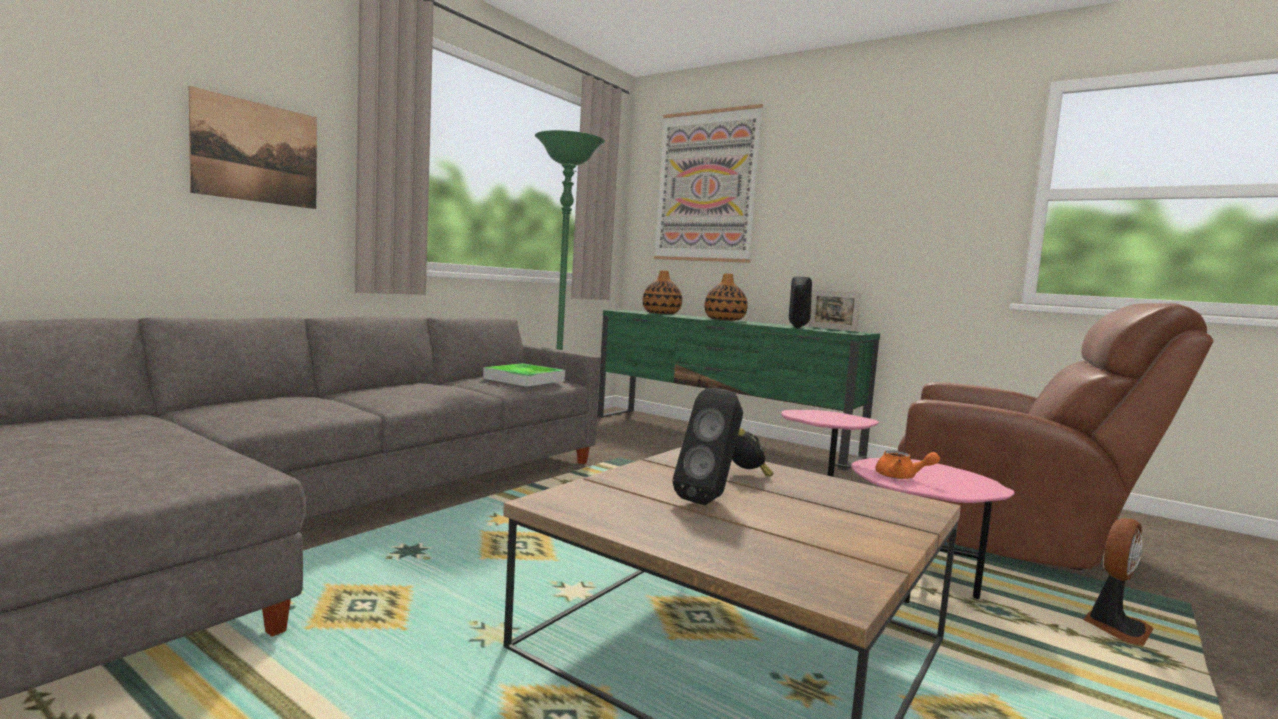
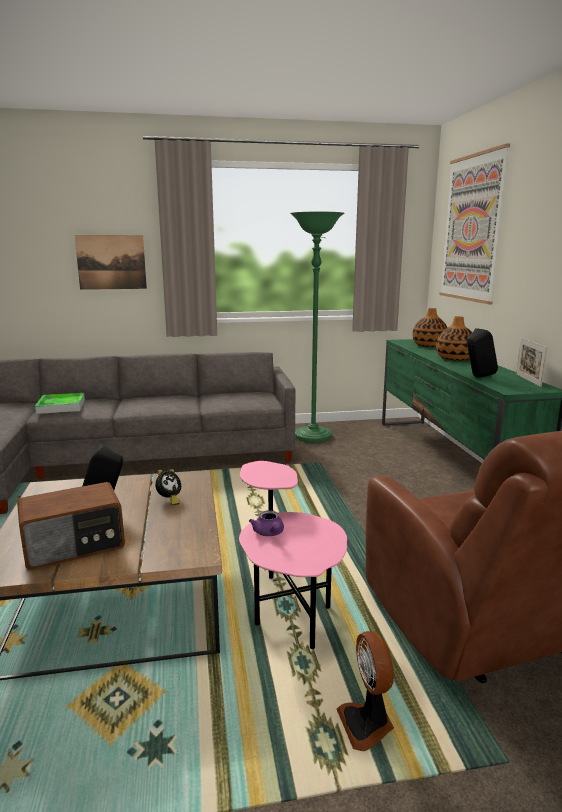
camera: 45 degrees right, 10 degrees up
(524, 379) = (240, 399): tray -> tray (61, 406)
(812, 538) = (75, 546): none -> radio
(901, 477) = (269, 533): orange teapot -> purple teapot
(1115, 628) = (367, 725): fan -> fan turned 75 degrees clockwise

